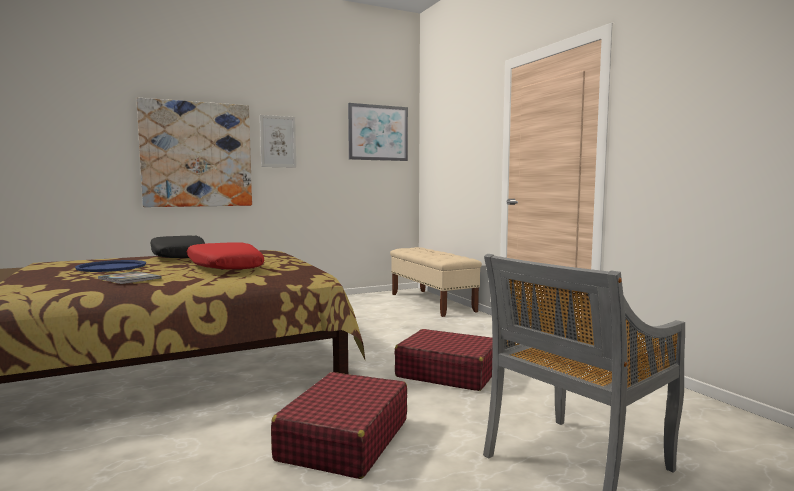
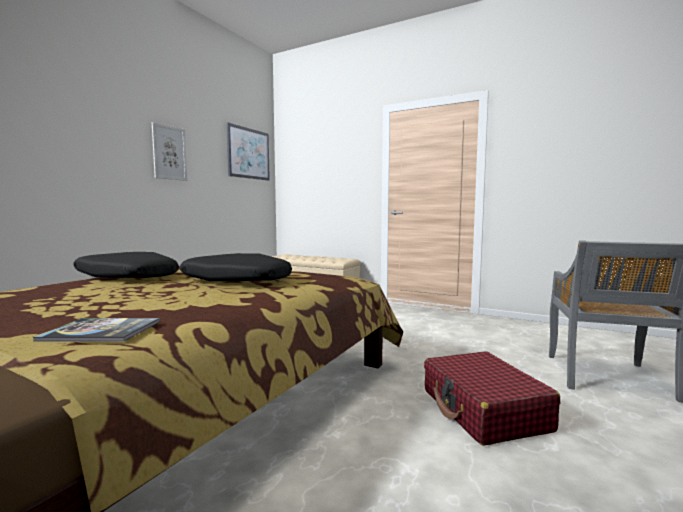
camera: 35 degrees left, 0 degrees up
(111, 267) = (89, 296): blue tray -> none
(129, 279) = (181, 303): book -> book (101, 331)
(197, 154) = (86, 159): picture -> none
(224, 267) = (236, 281): red pillow -> black pillow
(448, 373) = (433, 344): red suitcase -> none

